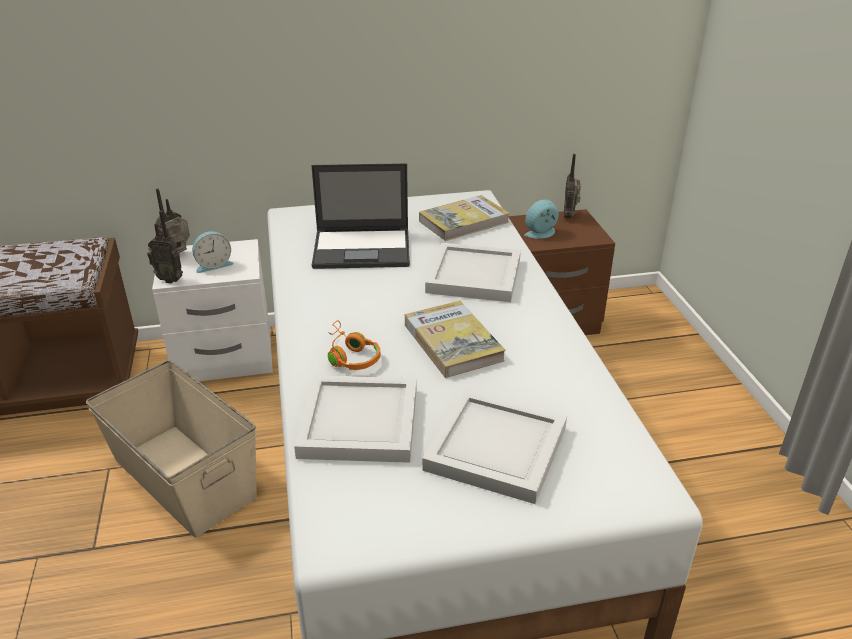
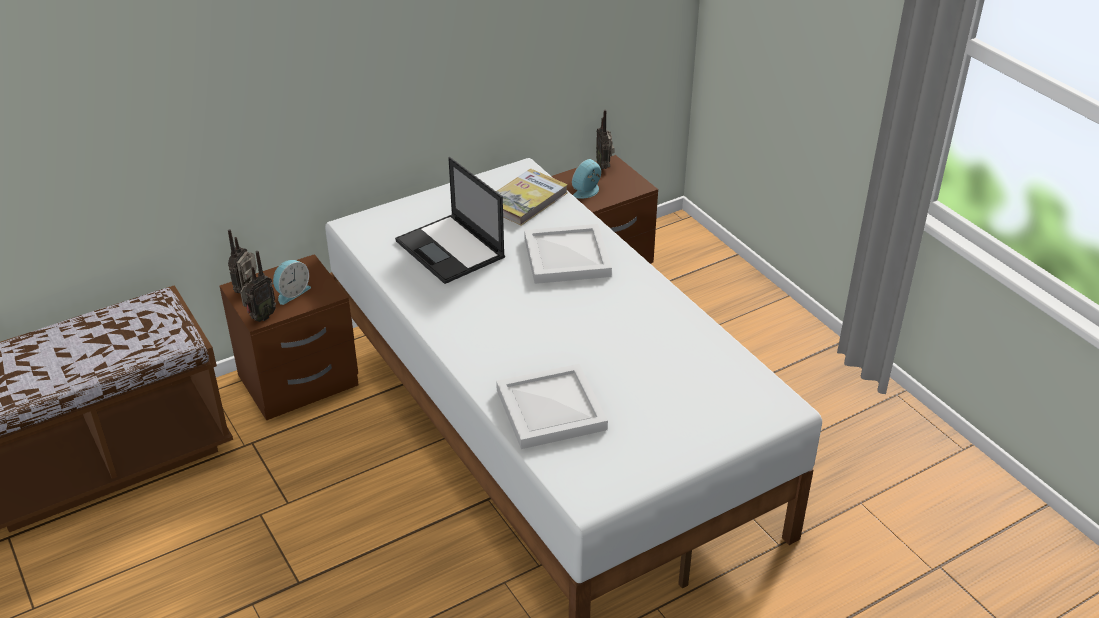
camera: 20 degrees left, 5 degrees up
(170, 279) = (260, 318): radio -> radio turned 45 degrees counterclockwise
(184, 476) = (339, 502): beige storage box -> none
(224, 358) = (299, 382): white nightstand -> brown nightstand
(350, 356) = (508, 356): orange headphones -> none
(363, 249) = (451, 249): laptop -> laptop turned 75 degrees clockwise
(452, 342) = (584, 325): book -> none
(497, 450) = (665, 405): white tray -> none

